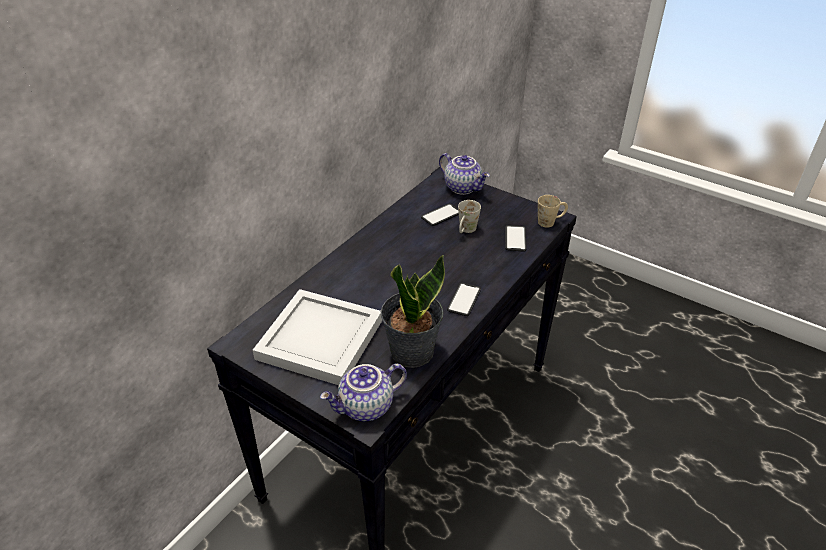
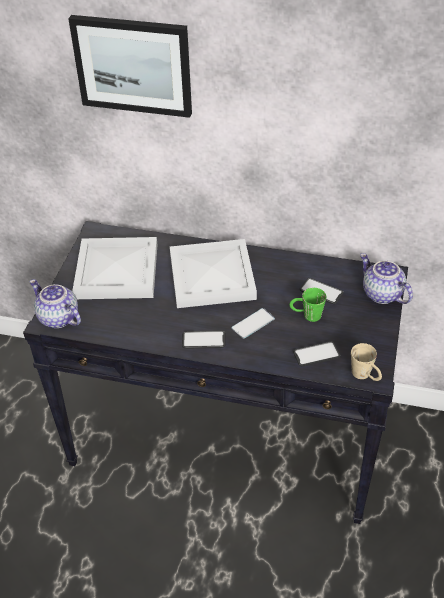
camera: 70 degrees right, 5 degrees up
(223, 98) = (133, 65): none -> picture
(376, 273) = (210, 275): none -> white tray
(411, 351) = (125, 325): potted plant -> none
(459, 263) = (253, 323): none -> phone
(463, 187) = (381, 294): teapot -> teapot turned 120 degrees clockwise
(466, 231) = (306, 315): white mug -> green mug

